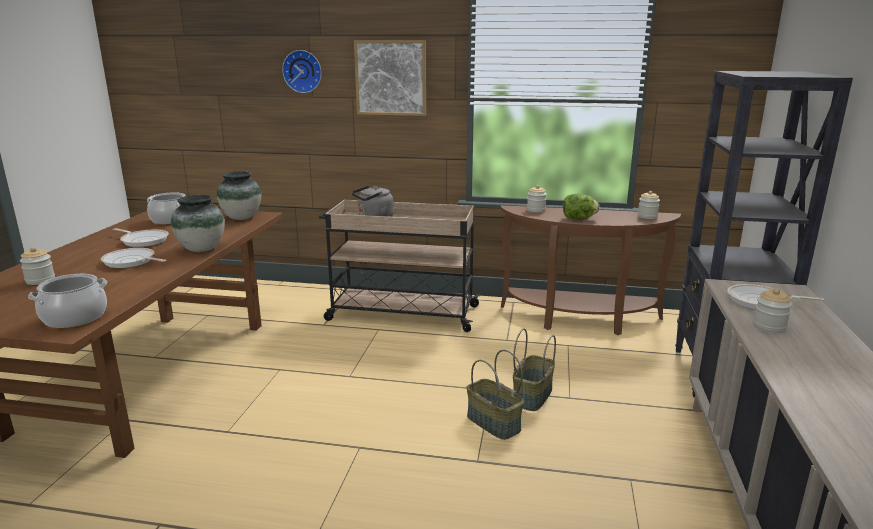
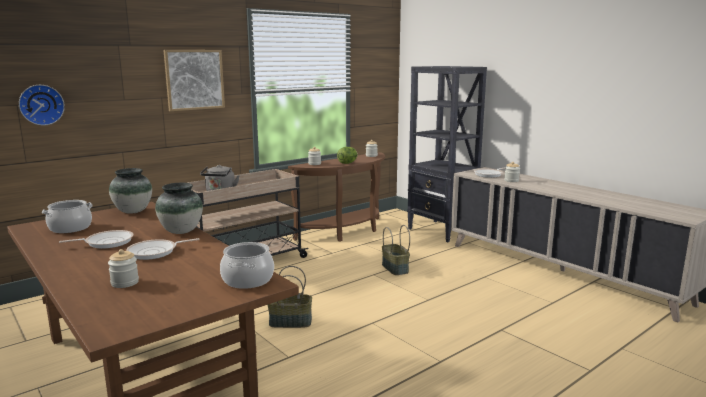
camera: 50 degrees left, 5 degrees down
(303, 71) = (115, 77): wall clock -> wall clock (41, 104)
(492, 423) = (403, 285): basket -> basket (290, 322)

